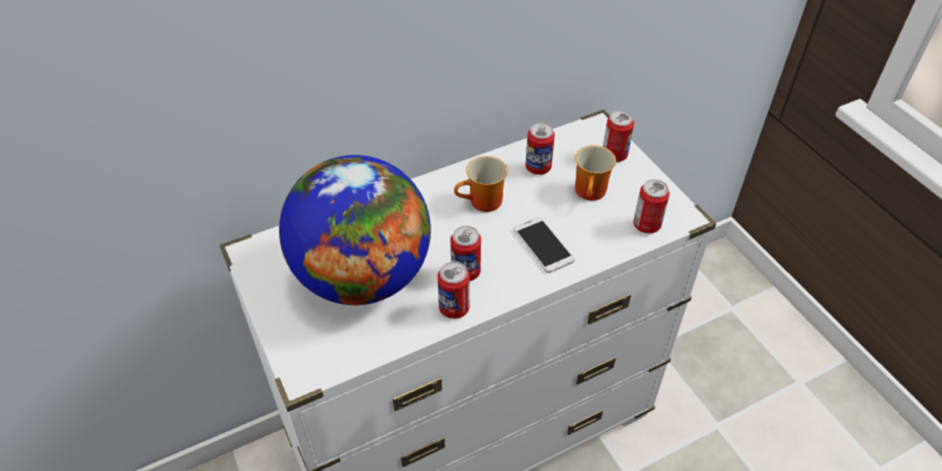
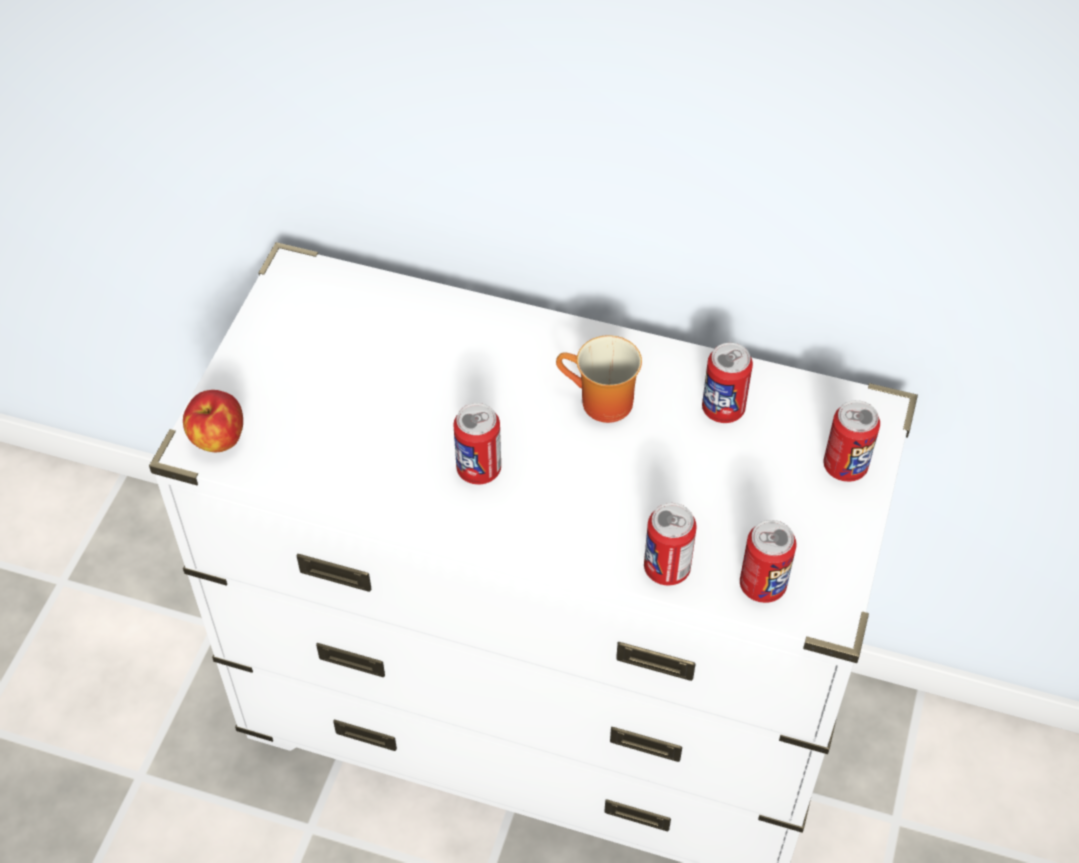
camera: 45 degrees right, 5 degrees up
(310, 362) = (218, 439): none -> apple
(363, 277) = (369, 388): globe -> none
(454, 308) = (417, 499): can -> can (666, 568)
(543, 245) = (604, 508): phone -> none
(592, 193) = (749, 492): mug -> none

